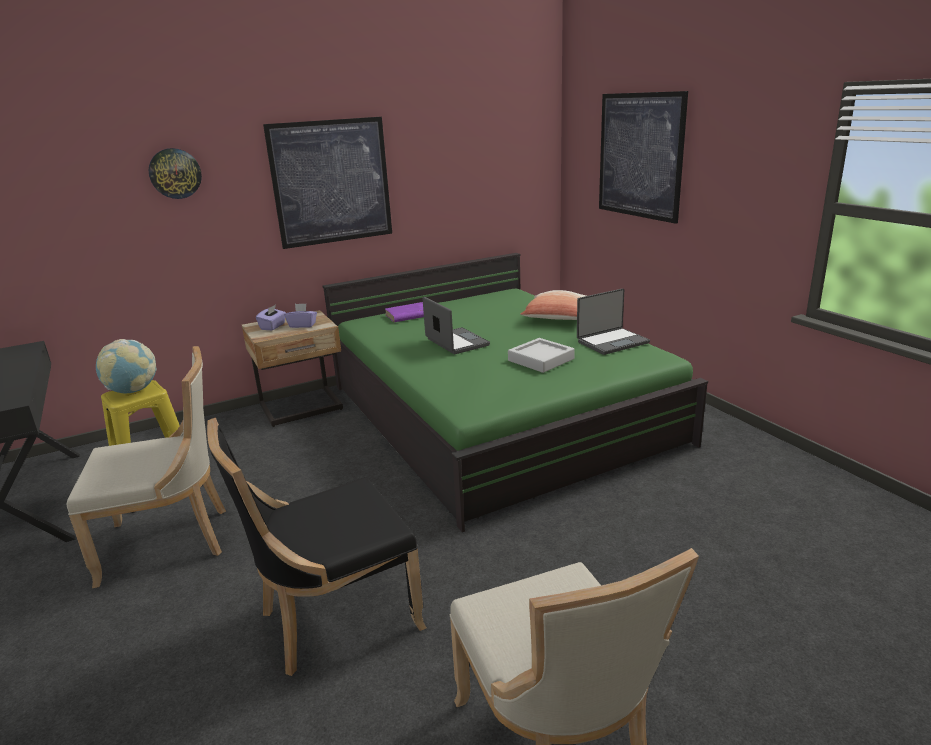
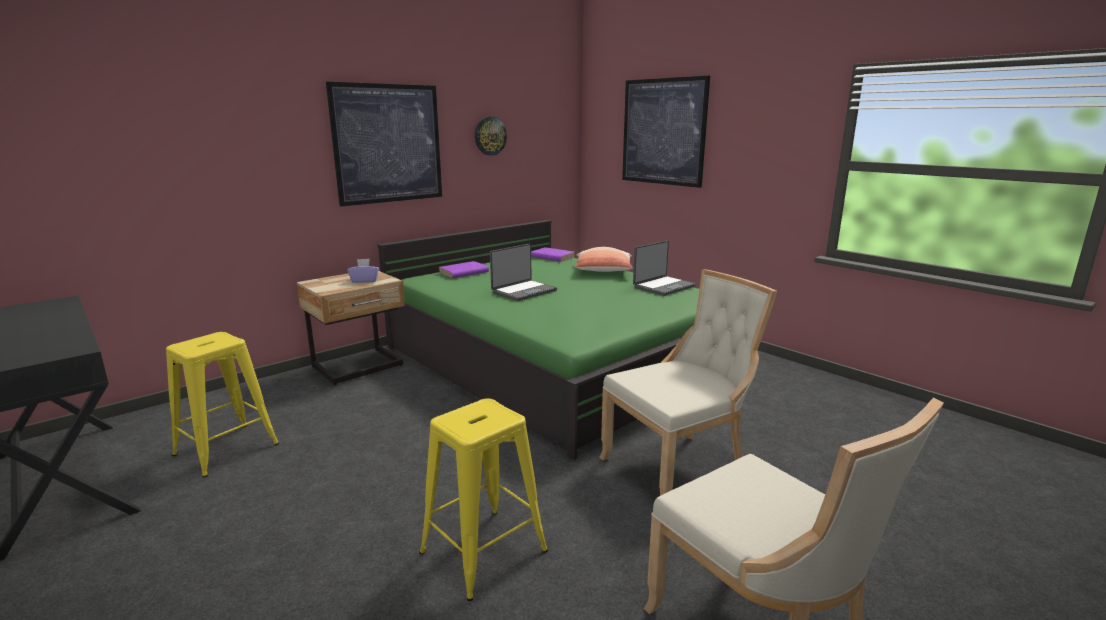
camera: 15 degrees left, 5 degrees down
(132, 391) = (204, 342): globe -> none
(171, 541) = (264, 500): beige chair -> beige chair (679, 466)
(175, 173) = (234, 123): wall clock -> wall clock (490, 136)
(273, 326) = (333, 282): purple tissue box -> none
(333, 618) = (483, 552): black chair -> yellow stool
(456, 342) = (523, 291): laptop -> laptop turned 90 degrees clockwise
(514, 296) = (552, 257): none -> purple book
(541, 360) = (612, 301): grey tray -> none

